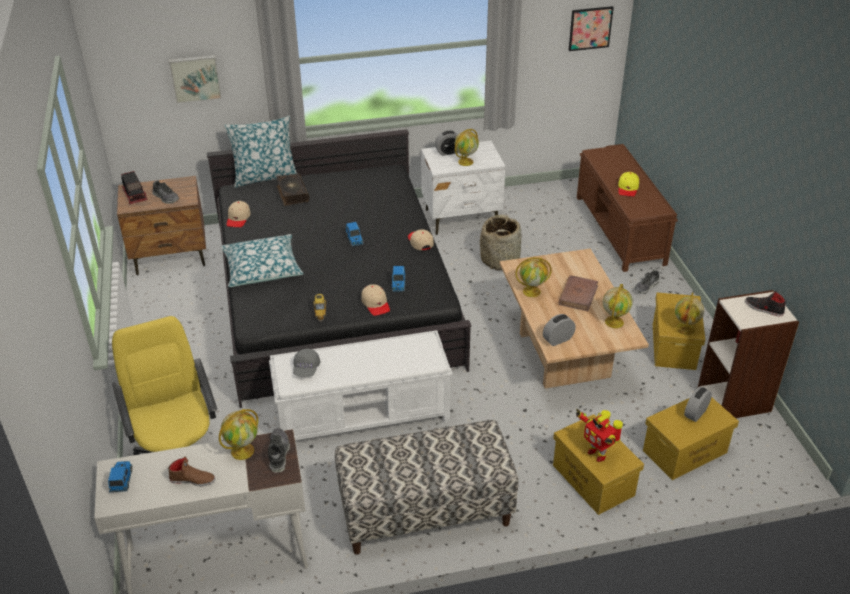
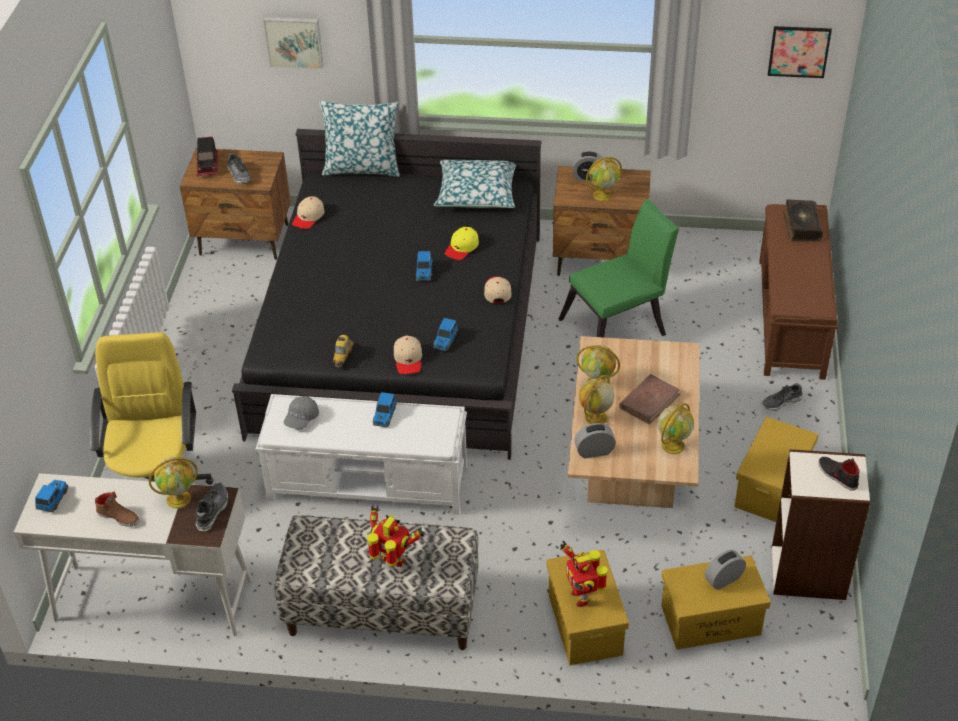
camera: 20 degrees right, 5 degrees up
(262, 269) = (306, 287): pillow -> pillow (477, 193)
(292, 194) = (382, 197): book -> book (801, 226)
(375, 351) = (384, 415): none -> toy car
(441, 462) = (393, 562): none -> toy robot
(462, 218) = (600, 260): white nightstand -> brown nightstand
(500, 260) = (618, 325): basket -> green chair
(628, 188) = (794, 271): yellow cap -> yellow cap (462, 248)
(685, 329) = (773, 473): globe -> globe (595, 418)

